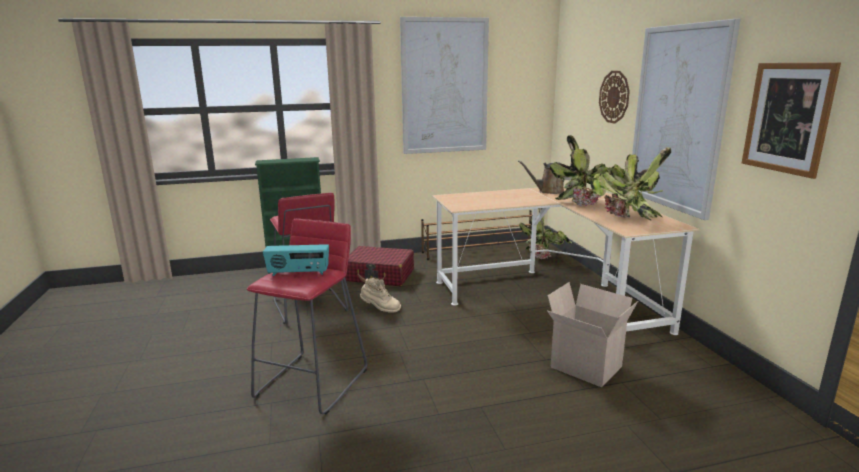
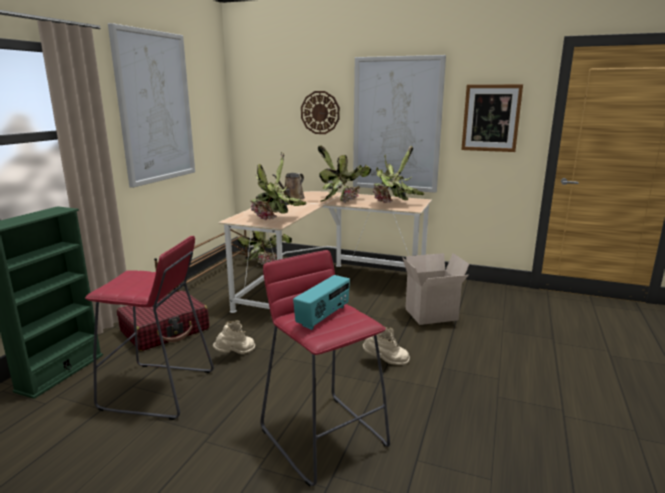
camera: 55 degrees left, 0 degrees up
(451, 372) = (386, 361): none -> beige boot
(472, 204) = (277, 220): none -> potted plant

